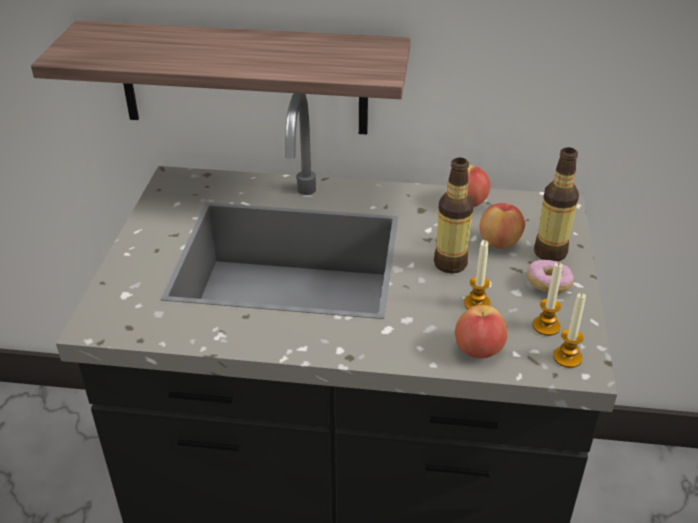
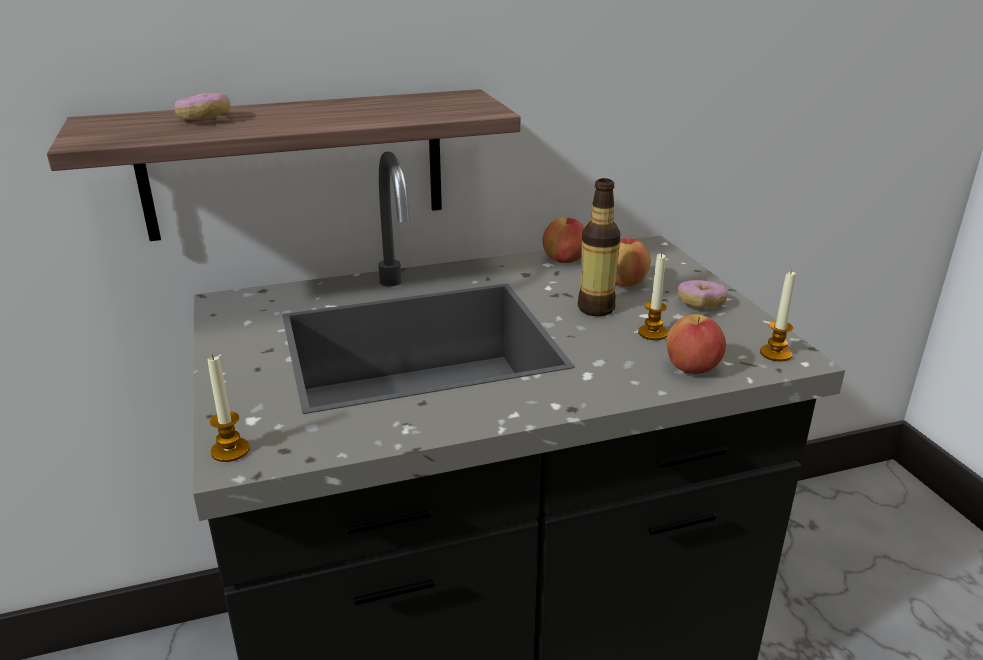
camera: 25 degrees left, 10 degrees down
(159, 43) = (204, 119): none -> donut
(546, 326) = (732, 335): candle -> candle (230, 450)
(550, 253) = (677, 281): bottle -> none

